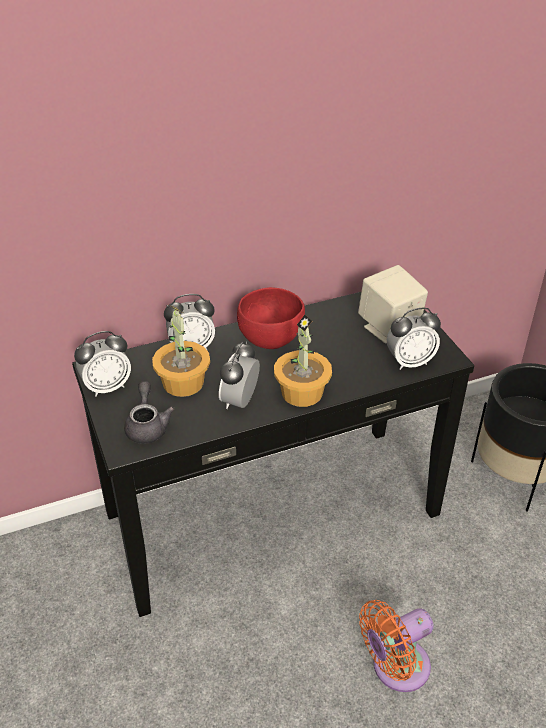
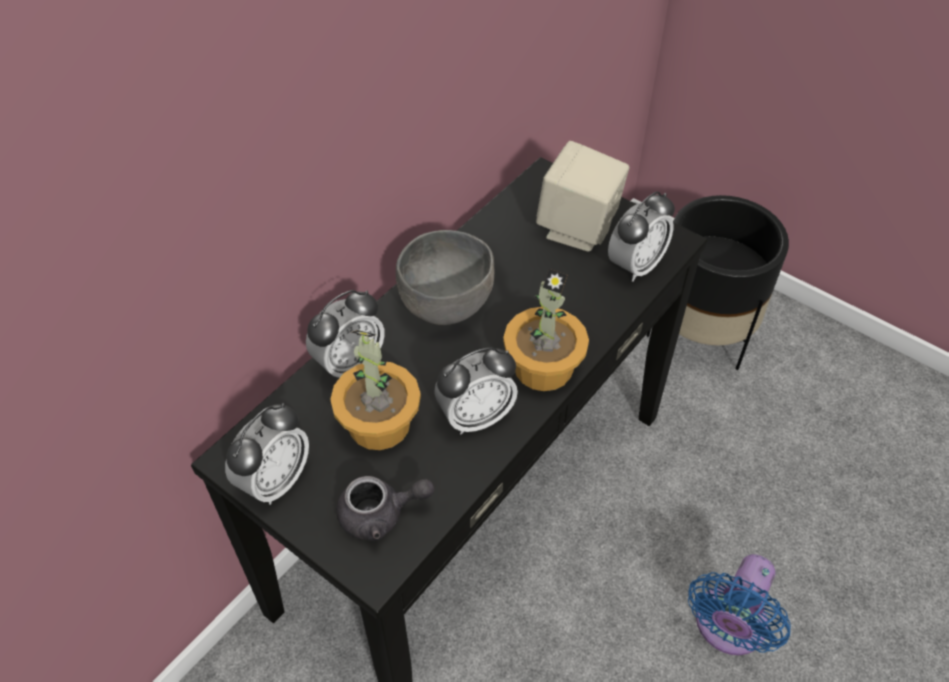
camera: 30 degrees left, 10 degrees up
(147, 426) = (381, 515): grey teapot -> grey teapot turned 120 degrees clockwise
(240, 401) = (475, 416): alarm clock -> alarm clock turned 105 degrees counterclockwise
(271, 339) = (446, 305): red bowl -> grey bowl
(395, 668) = (727, 627): orange fan -> blue fan

